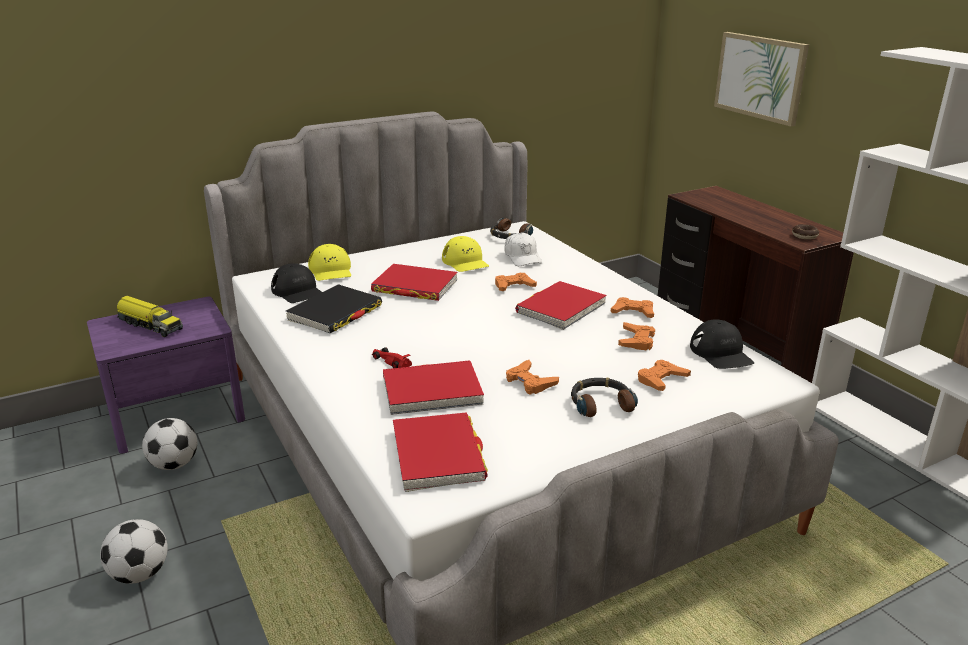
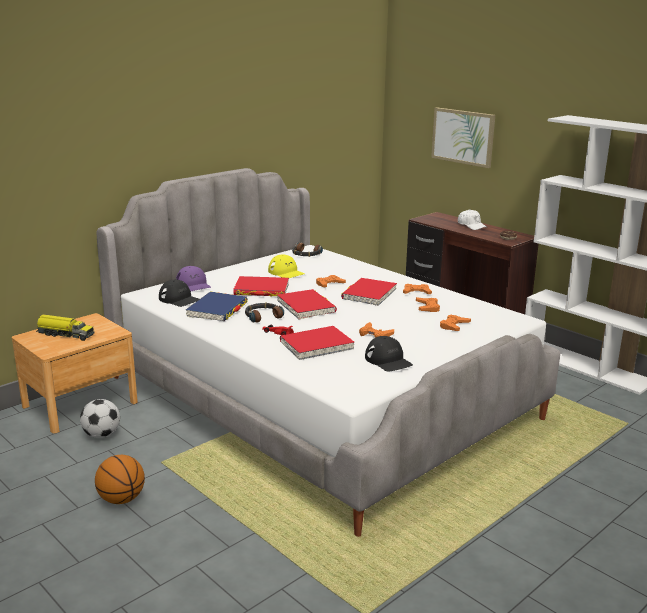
camera: 15 degrees left, 5 degrees down
(140, 574) = (122, 499): football -> basketball
(175, 413) = (80, 404): purple nightstand -> brown nightstand
(331, 270) = (193, 285): yellow cap -> purple cap
(335, 313) = (217, 309): black book -> blue book
(438, 455) = (343, 376): red book -> red book (306, 307)
(522, 257) = (324, 267): white cap -> white cap (471, 225)
(601, 403) = (425, 341): headphones -> headphones (263, 316)
(721, 353) = (482, 309): black cap -> black cap (388, 360)

